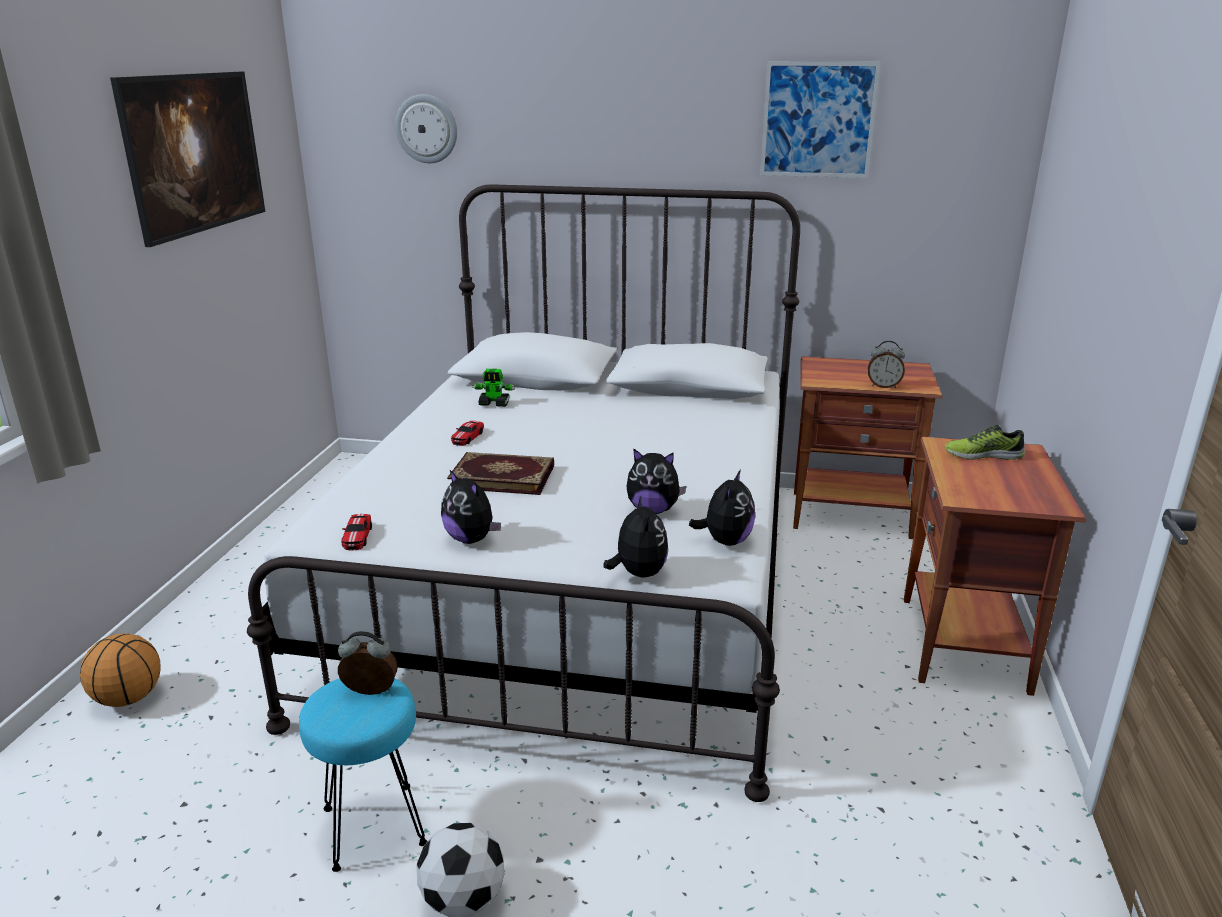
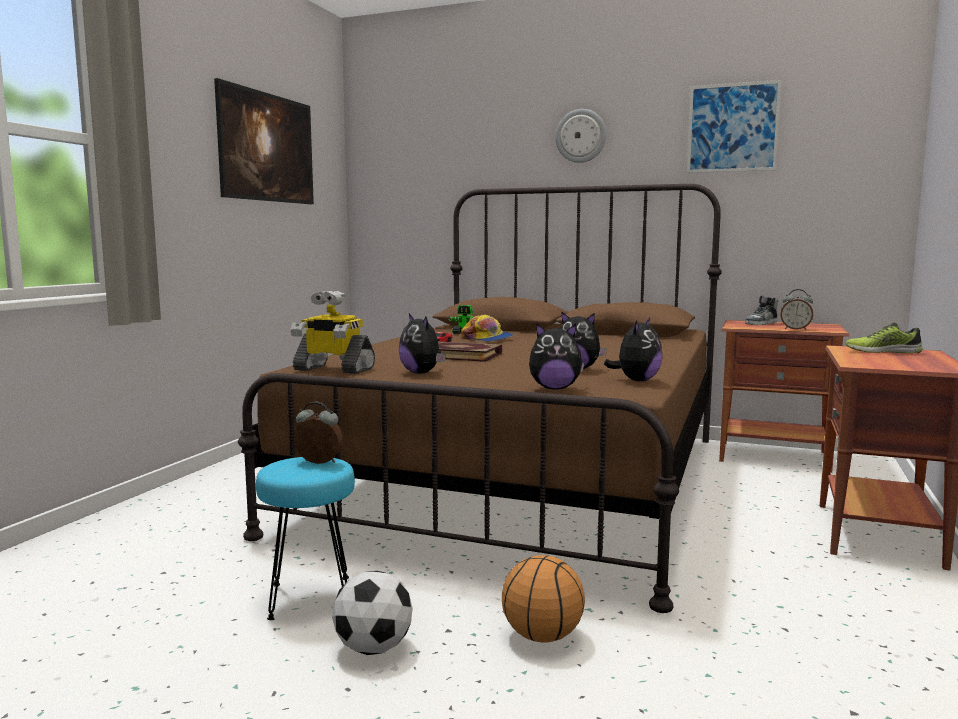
camera: 10 degrees right, 15 degrees down
(128, 699) = (146, 515): basketball -> basketball (542, 637)
(358, 536) = (333, 369): toy car -> toy robot
(427, 129) = (435, 153): wall clock -> wall clock (581, 136)
(525, 419) = (487, 339): none -> cap
(579, 585) = (524, 481): white bed -> brown bed
(638, 573) = (554, 388): plush toy -> plush toy turned 90 degrees clockwise
(843, 368) = (761, 323): none -> shoe

